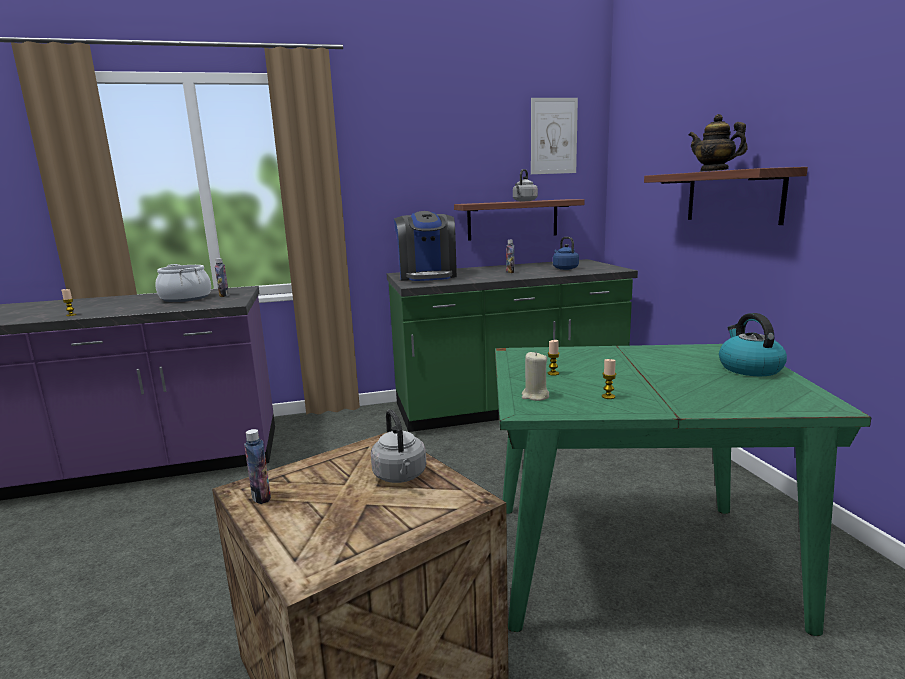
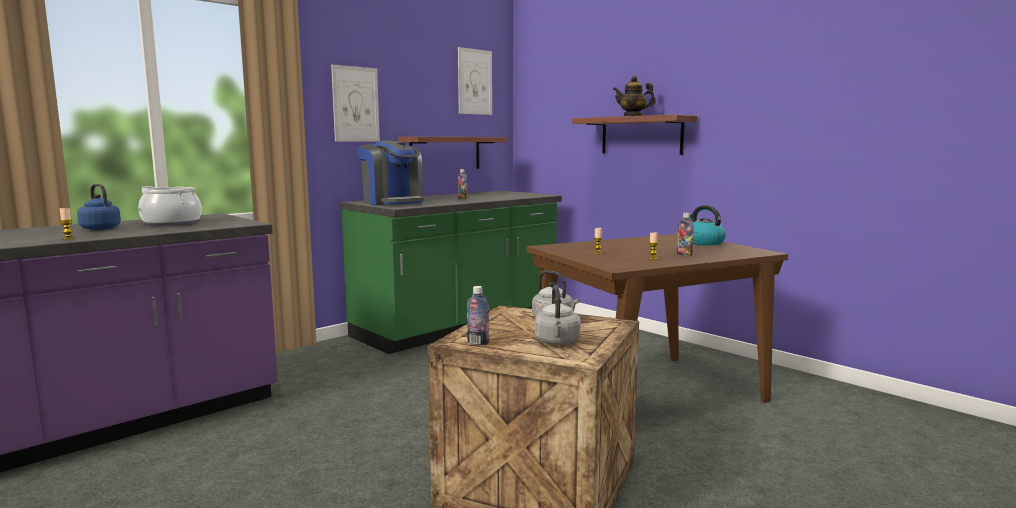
camera: 30 degrees left, 5 degrees down
(224, 296) = (215, 220): bottle -> bottle (684, 254)
(404, 172) = (356, 104): none -> picture
(524, 201) = (460, 136): grey kettle -> grey kettle (557, 342)
(535, 396) = (610, 262): beige candle -> none
(564, 268) = (501, 195): blue kettle -> blue kettle (99, 228)
(631, 561) = (646, 394): green dining table -> brown dining table

